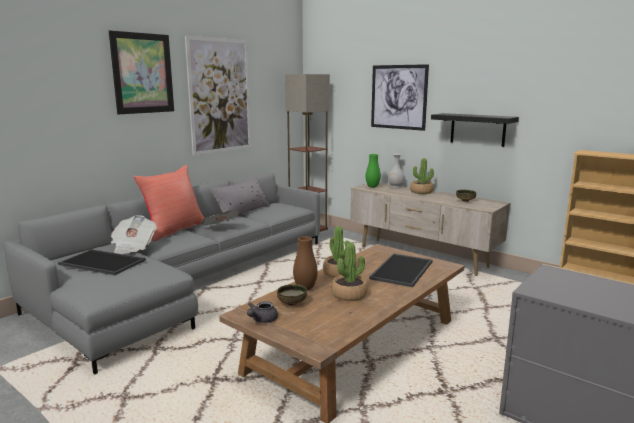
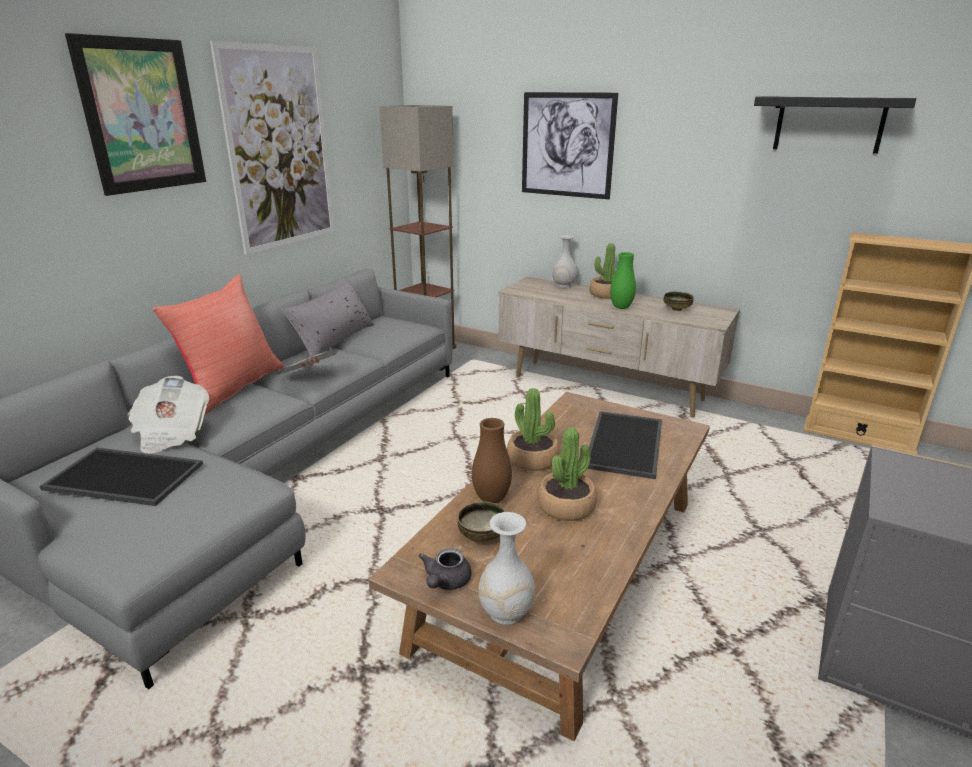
camera: 10 degrees left, 10 degrees up
(290, 334) = (505, 611): none -> white vase
(372, 187) = (530, 288): green vase -> green vase (621, 307)
(477, 129) = (694, 199): black shelf -> black shelf (829, 124)

